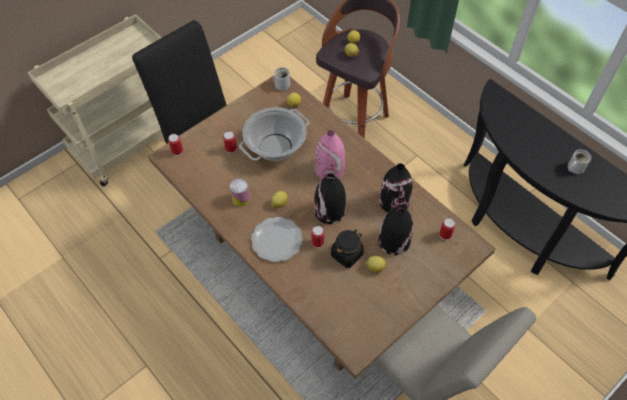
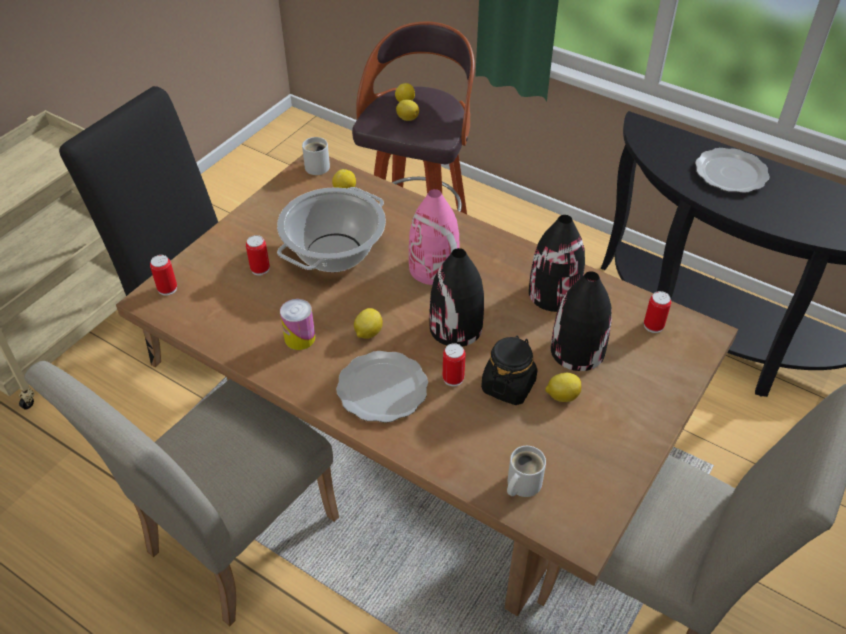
camera: 15 degrees left, 10 degrees down
(195, 291) = (231, 544): none -> beige chair
(538, 138) = (731, 172): none -> plate
(574, 168) = (799, 200): white mug -> white mug (521, 484)

